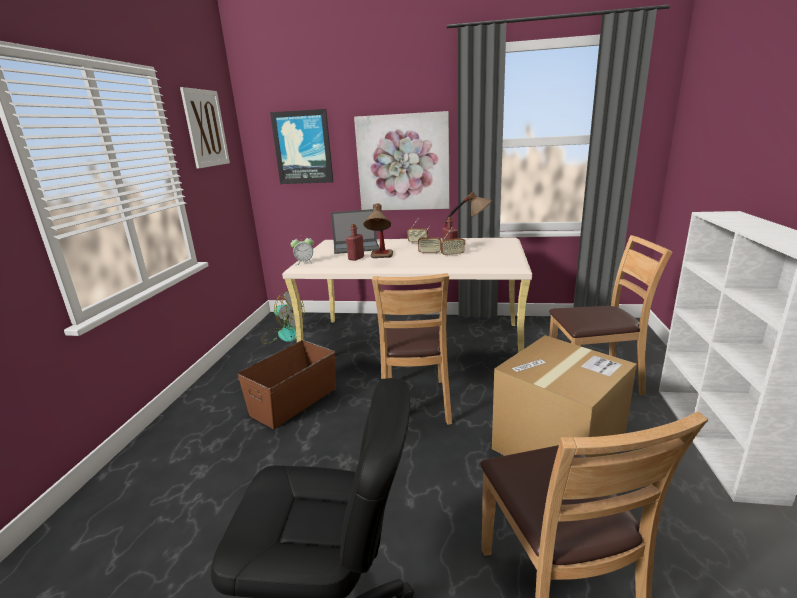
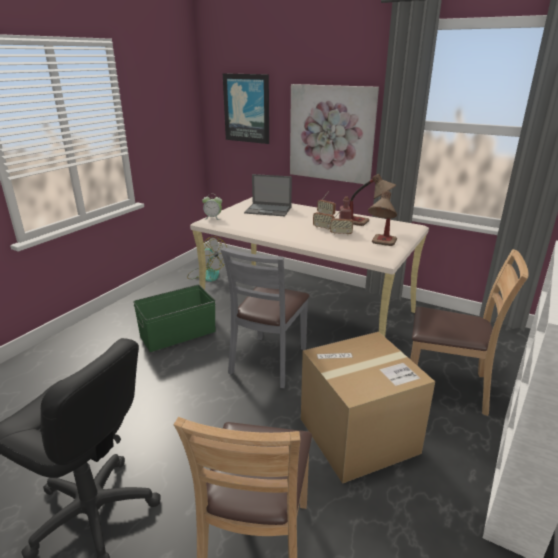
camera: 20 degrees right, 5 degrees up
(205, 128) = (160, 88): picture -> none
(293, 401) = (177, 333): brown storage box -> green storage box
(356, 258) = (256, 221): red bottle -> none
(381, 258) = (276, 226): table lamp -> table lamp (381, 246)
(416, 402) = (269, 361): brown chair -> grey chair

